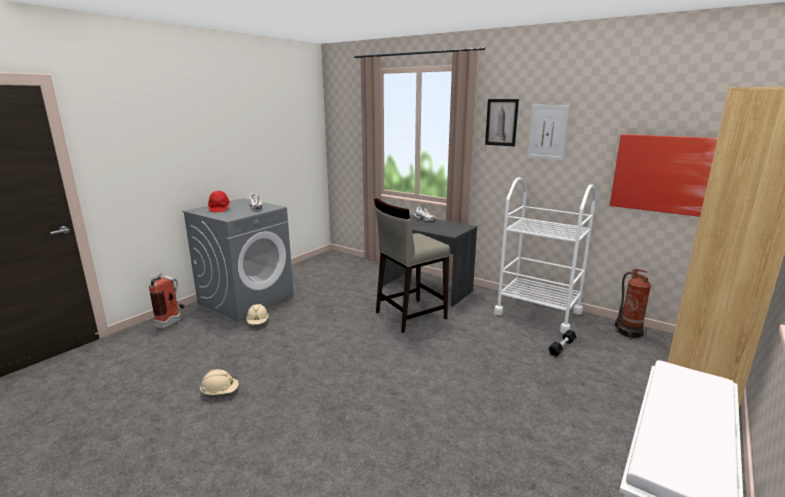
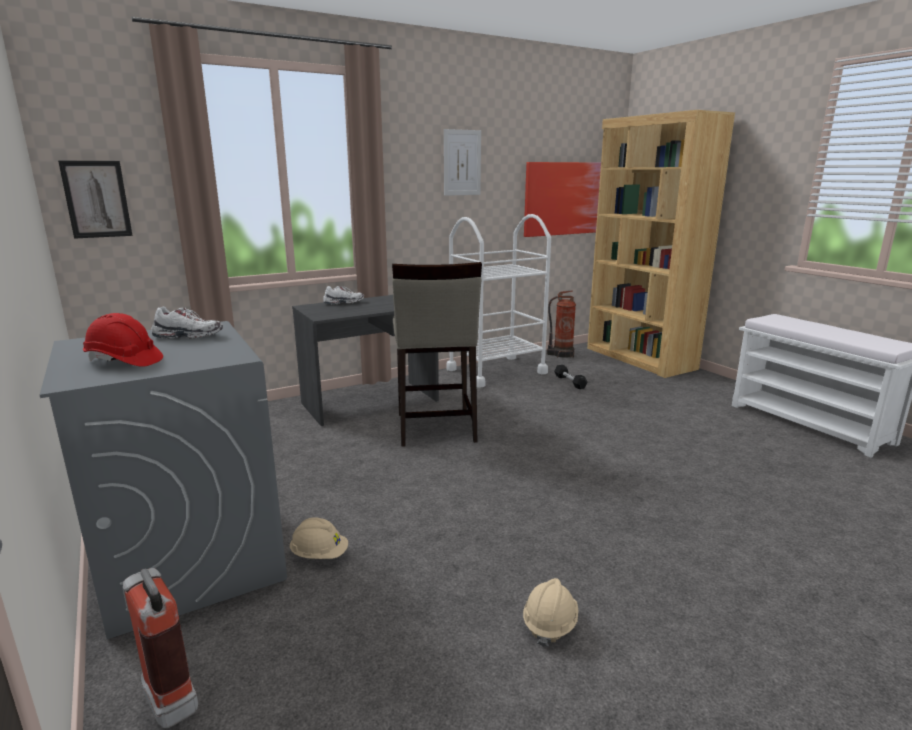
camera: 65 degrees left, 0 degrees up
(501, 122) = (410, 151): picture -> picture (96, 199)

